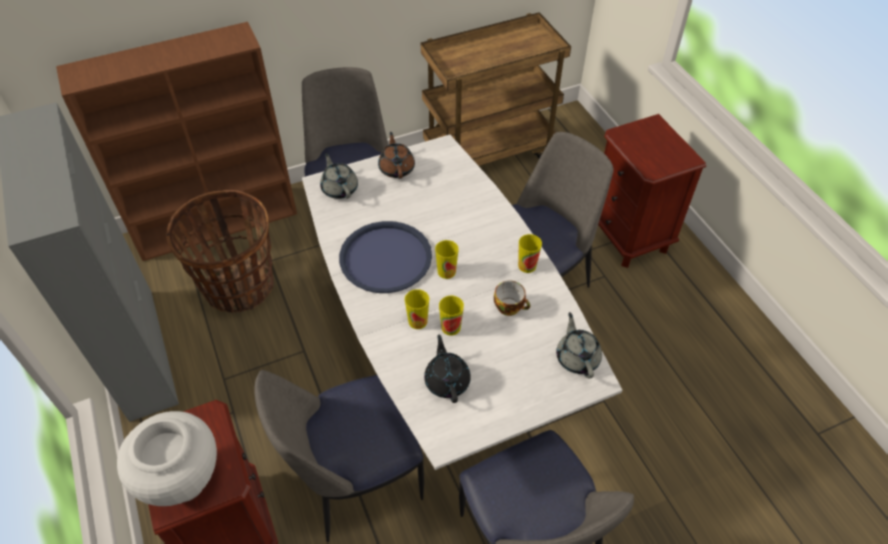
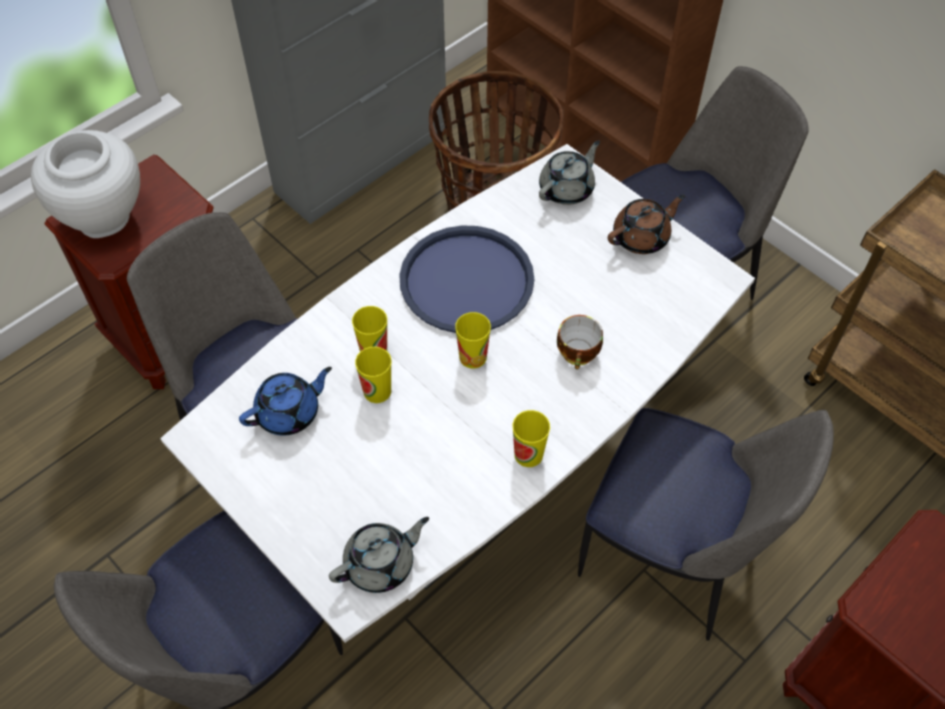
camera: 70 degrees right, 5 degrees up
(447, 380) = (289, 412): black teapot -> blue teapot
(510, 307) = (440, 453): cup -> cup (579, 355)

